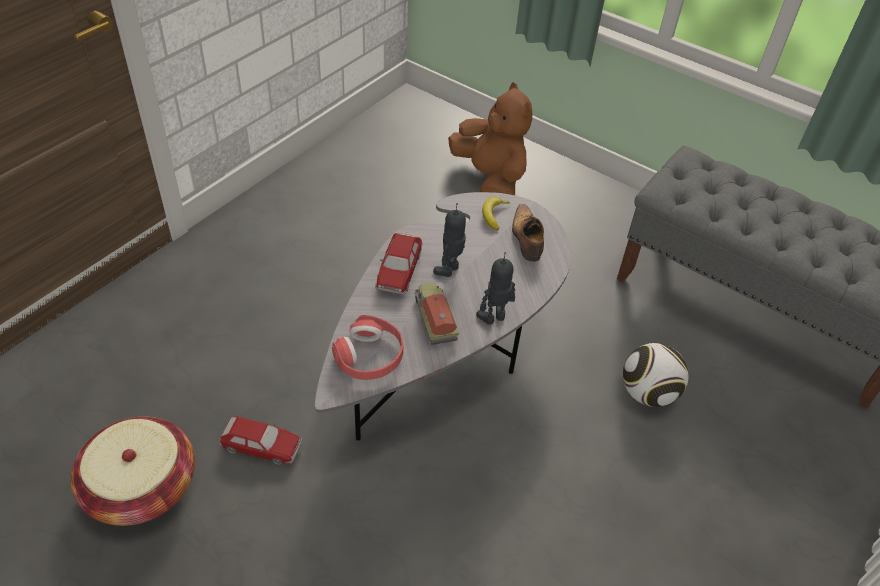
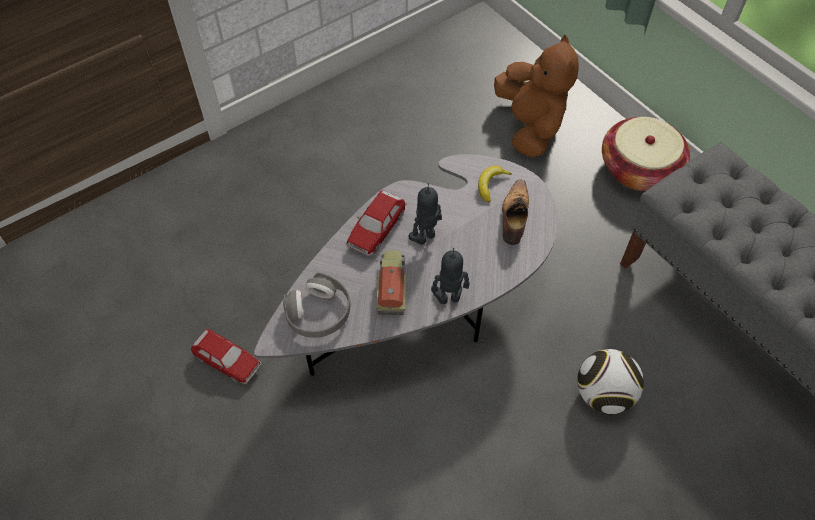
camera: 20 degrees right, 10 degrees up
(141, 487) = (119, 374): basket -> basket (638, 169)
(369, 356) = (318, 312): red headphones -> grey headphones

